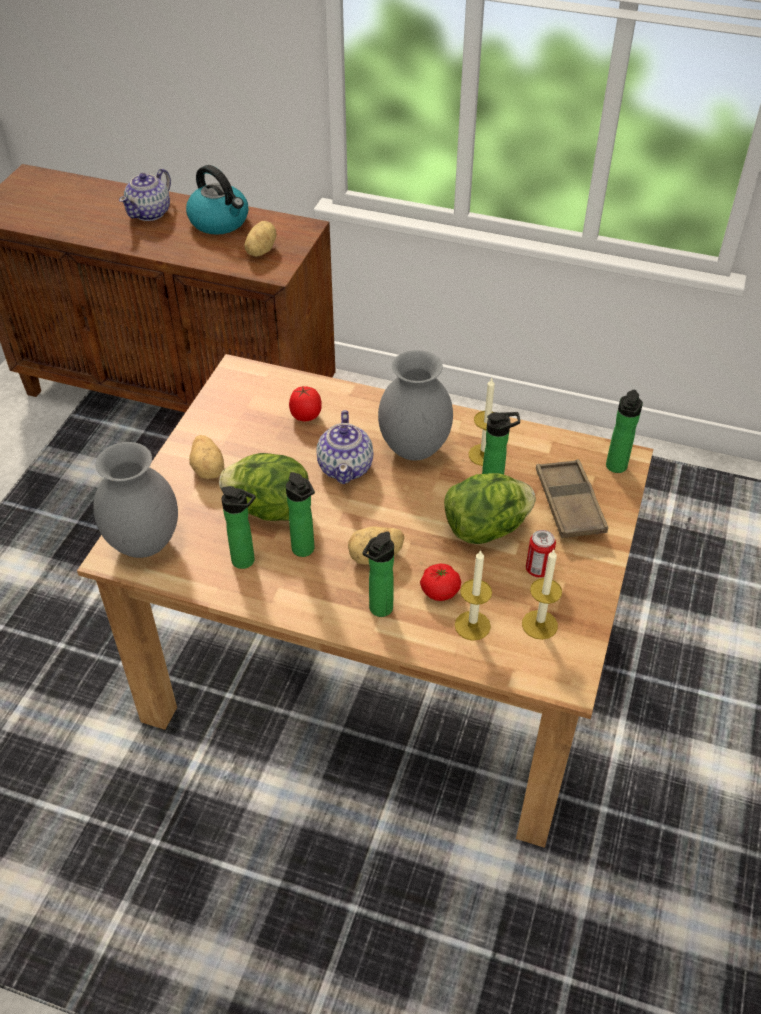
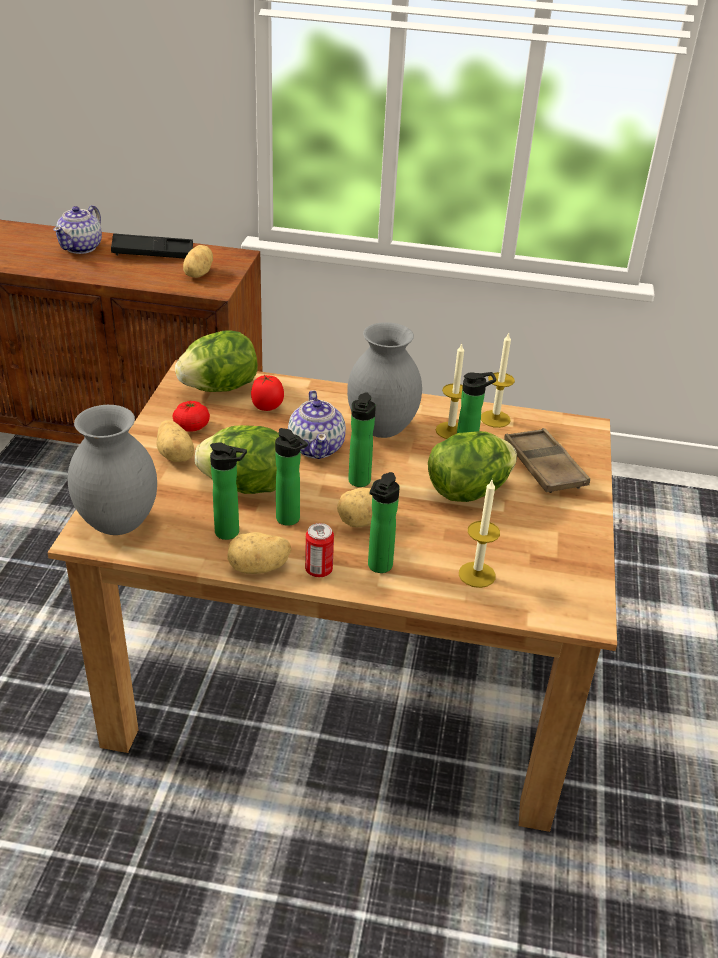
camera: 10 degrees left, 10 degrees down
(220, 221) = (153, 253): kettle -> black tray
(263, 391) = (220, 388): none -> lettuce
(266, 602) = (259, 568): none -> potato
(440, 591) = (436, 547): tomato -> tomato (191, 427)
(538, 569) = (529, 522): can -> can (318, 570)
(539, 624) = (543, 569): candle -> candle (495, 419)
(615, 468) = (579, 435): bottle -> bottle (358, 483)

